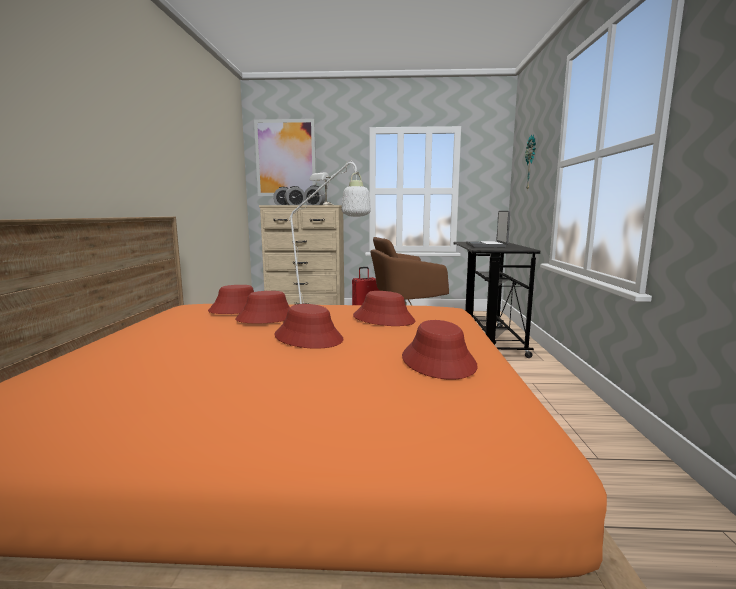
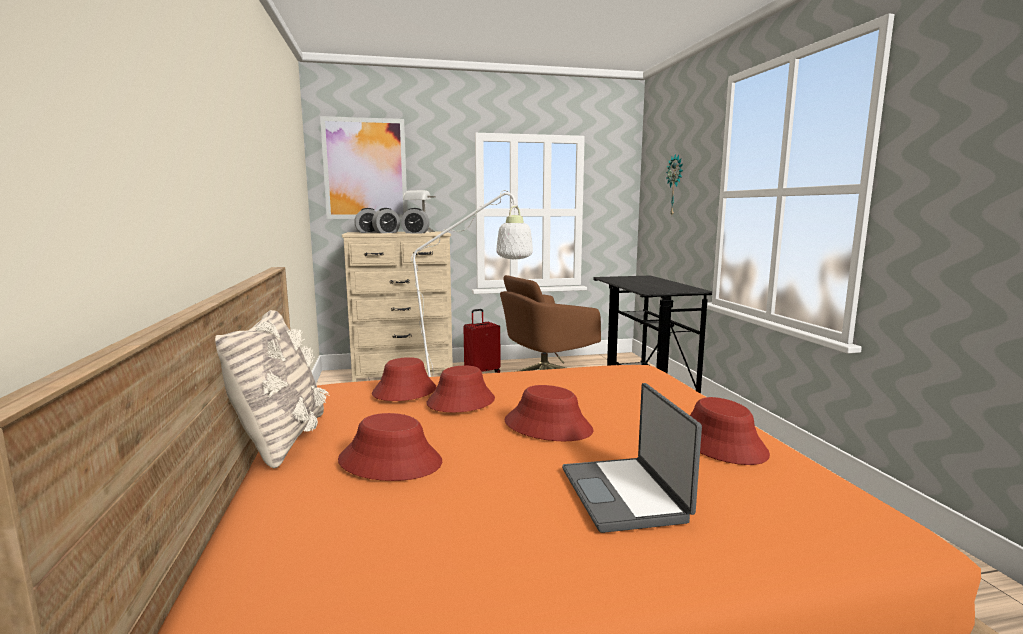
camera: 15 degrees left, 0 degrees up
(118, 331) = (282, 440): none -> beige pillow
(383, 319) = (598, 390): red hat -> red hat (390, 461)
(486, 245) = (644, 284): laptop -> laptop (625, 494)

